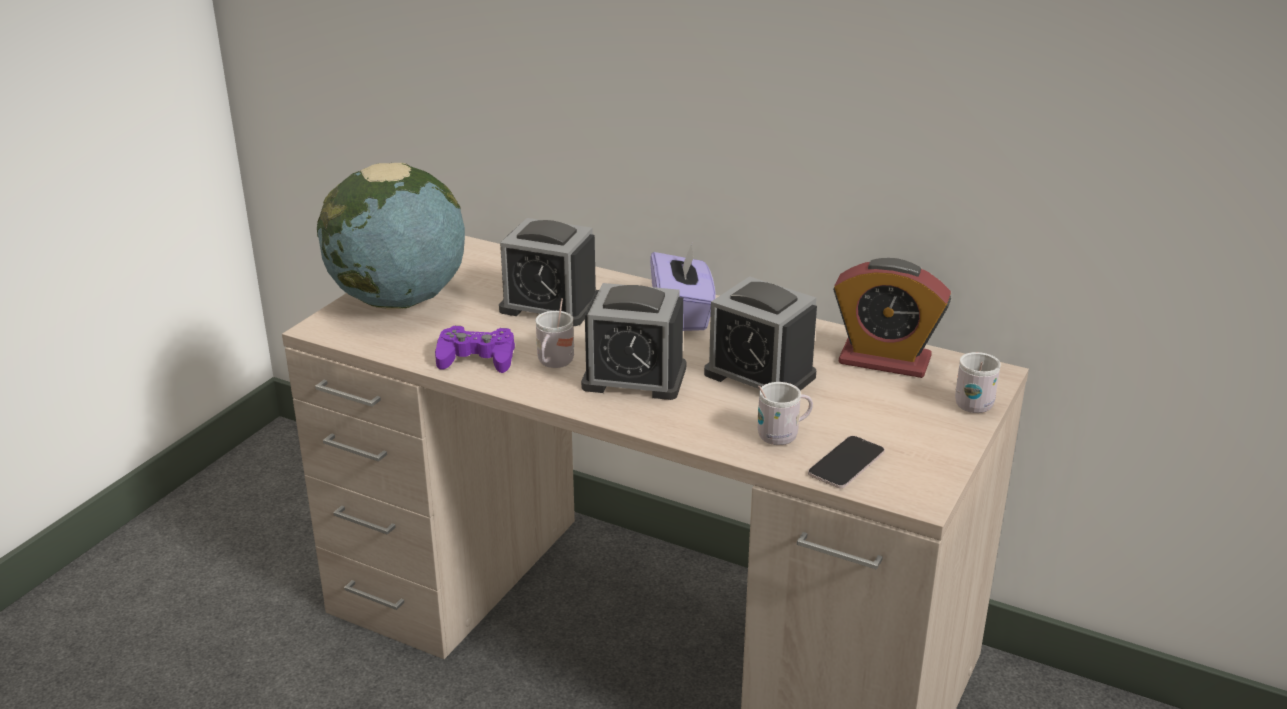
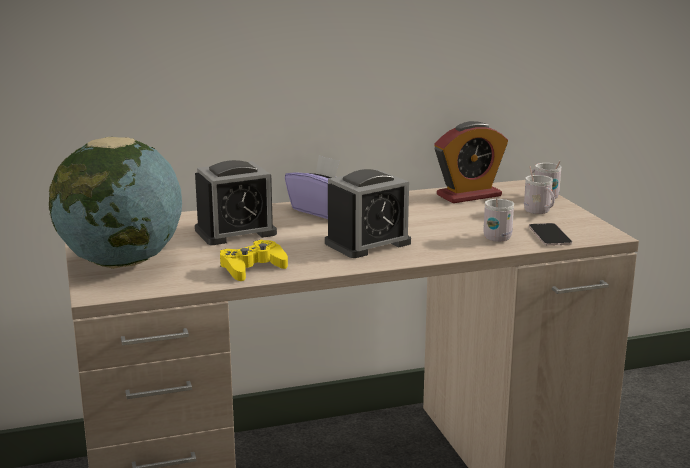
camera: 45 degrees left, 10 degrees down
(477, 358) = (252, 268): purple game controller -> yellow game controller
(553, 364) = (307, 254): white mug -> white mug (539, 213)
(759, 375) = (427, 220): alarm clock -> none

